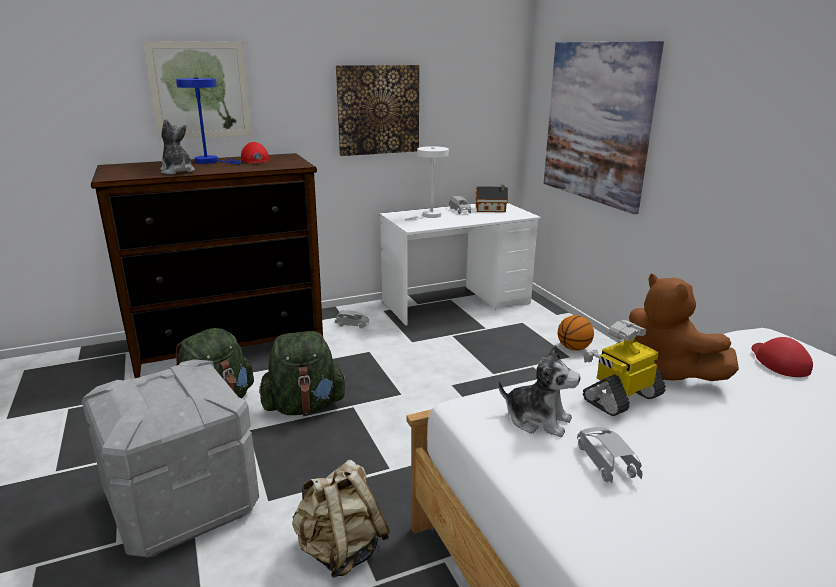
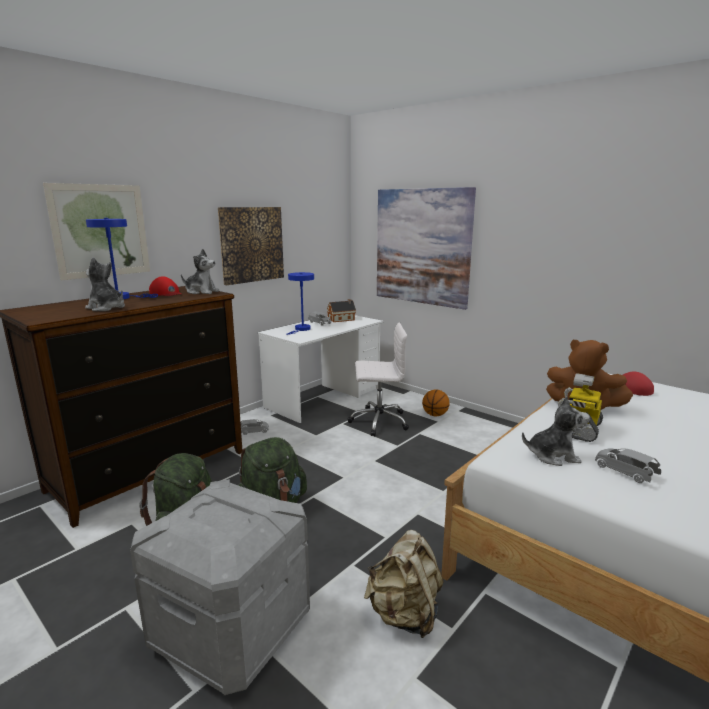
camera: 25 degrees left, 5 degrees down
(289, 162) = (201, 292): none -> plush toy
(429, 216) = (301, 329): white table lamp -> blue table lamp
(495, 341) = (378, 421): none -> white office chair

